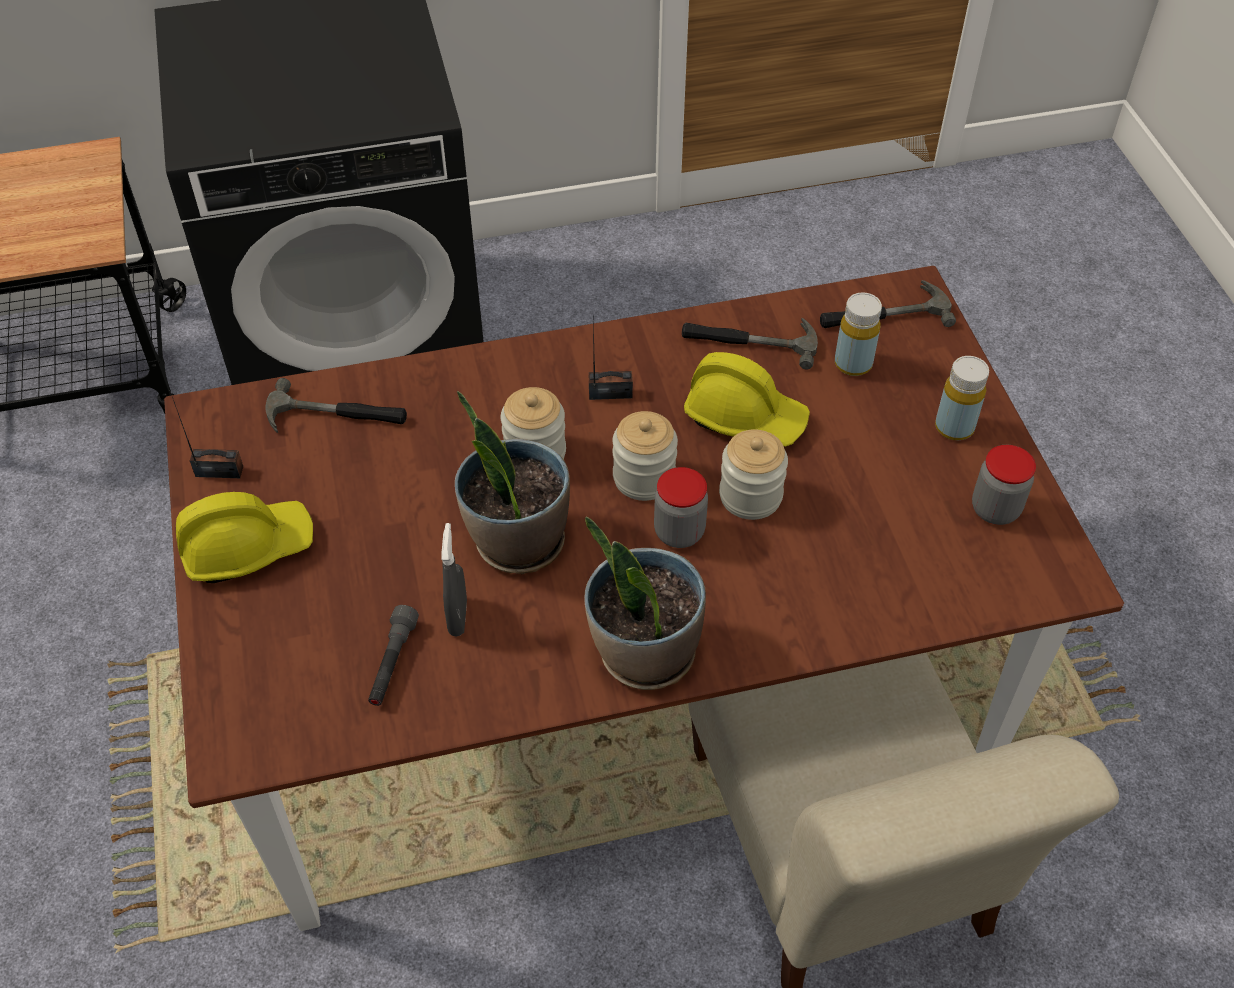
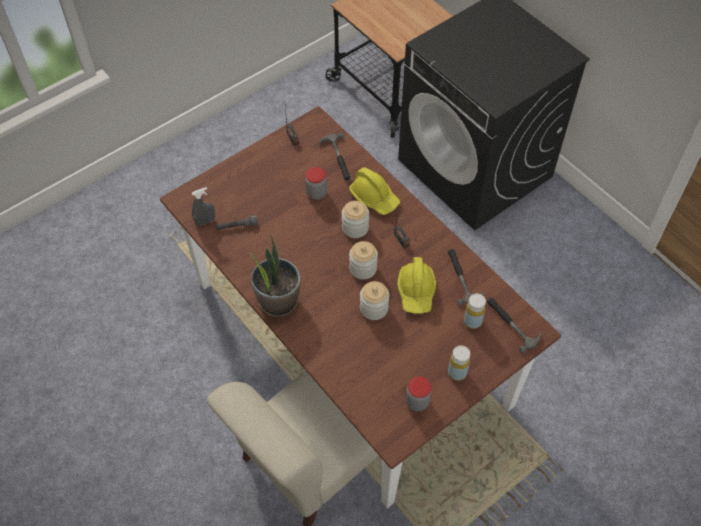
camera: 65 degrees right, 5 degrees up
(247, 547) = (264, 162): yellow hard hat -> yellow hard hat (374, 197)
(458, 617) = (265, 237): grey spray bottle -> grey spray bottle (205, 221)
(517, 542) = (309, 240): potted plant -> none
(679, 532) = (342, 290): jar -> jar (316, 193)

